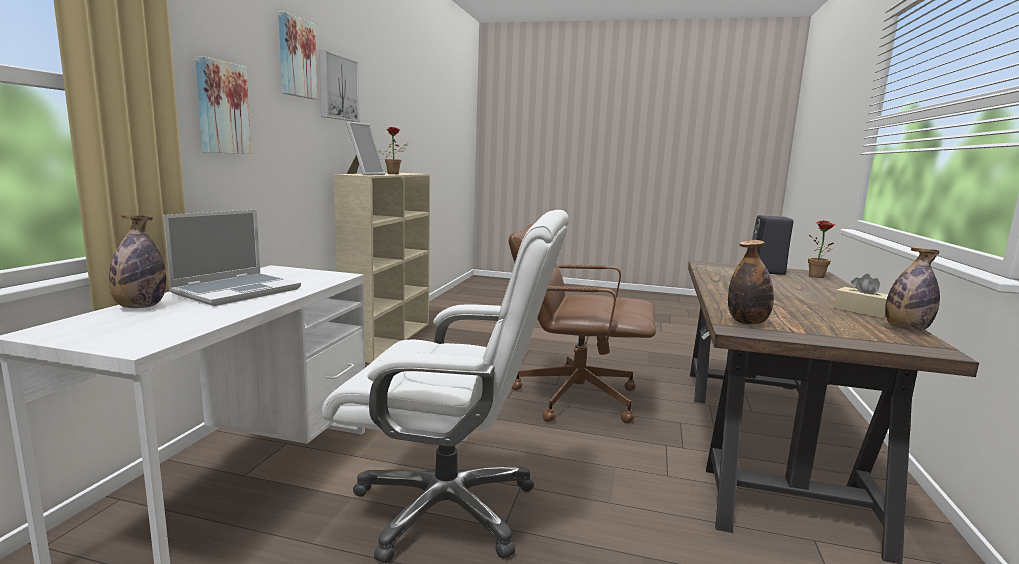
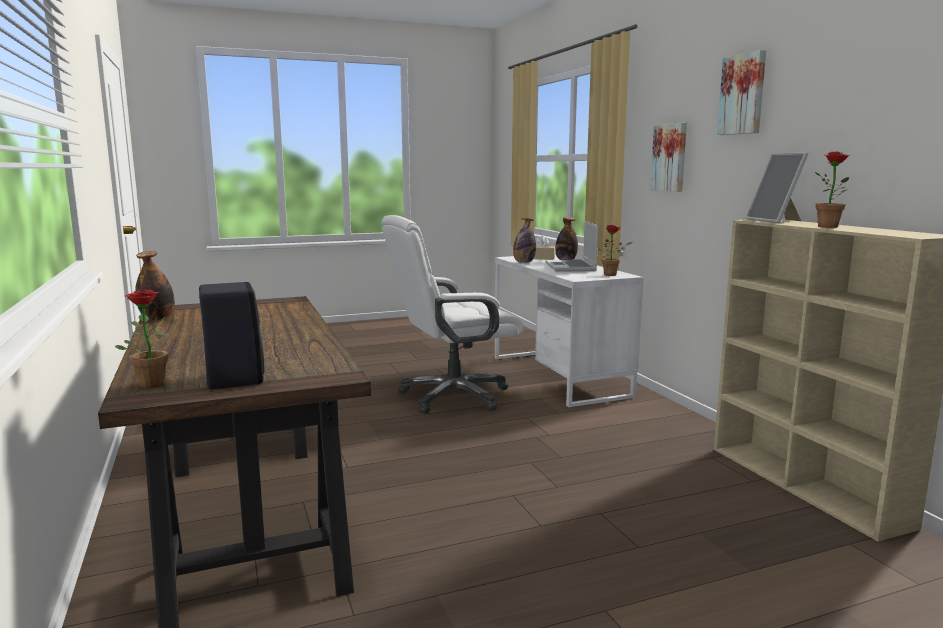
camera: 145 degrees right, 0 degrees up
(278, 272) = (612, 274): none -> potted plant
(337, 88) = (804, 109): picture -> none
(575, 397) = (471, 486): brown office chair -> none
(747, 322) = (284, 304): bottle -> bottle (524, 262)
(861, 311) = (172, 329): beige tissue box -> beige tissue box (541, 258)

